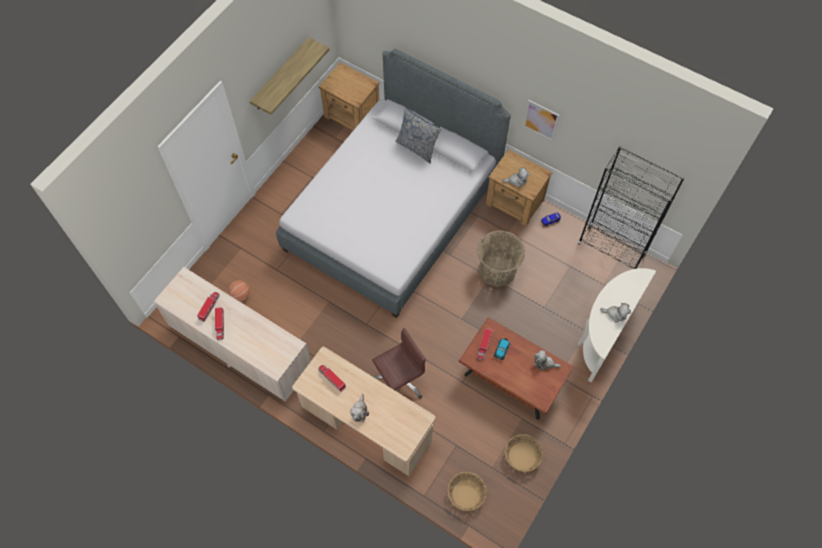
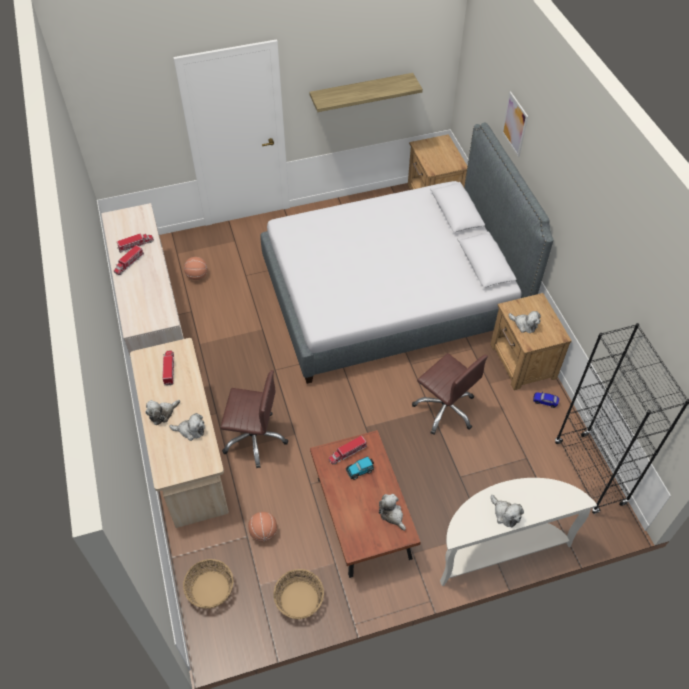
camera: 40 degrees right, 10 degrees down
(389, 407) = (190, 430): none -> plush toy
(417, 147) = (450, 237): pillow -> none
(463, 434) = (263, 532): none -> basketball
(497, 269) = (445, 409): basket -> brown office chair
(541, 120) = (578, 260): picture -> picture (515, 124)

